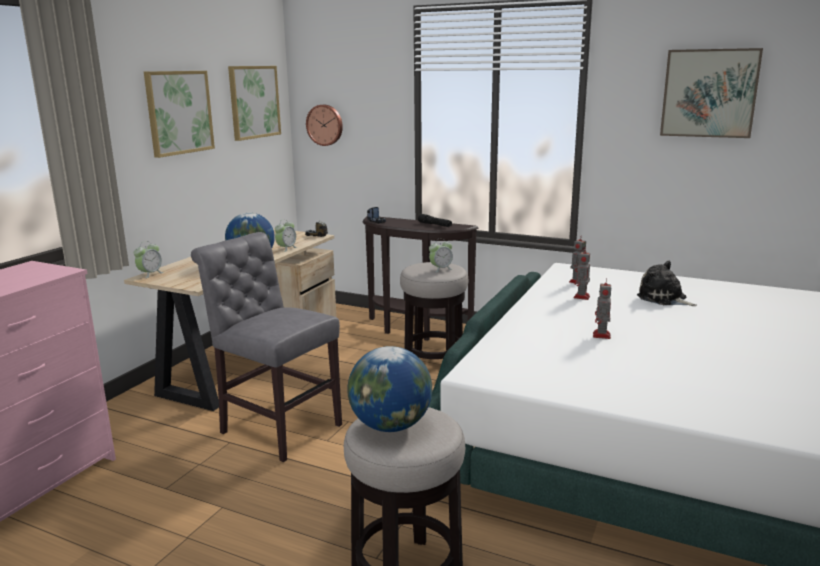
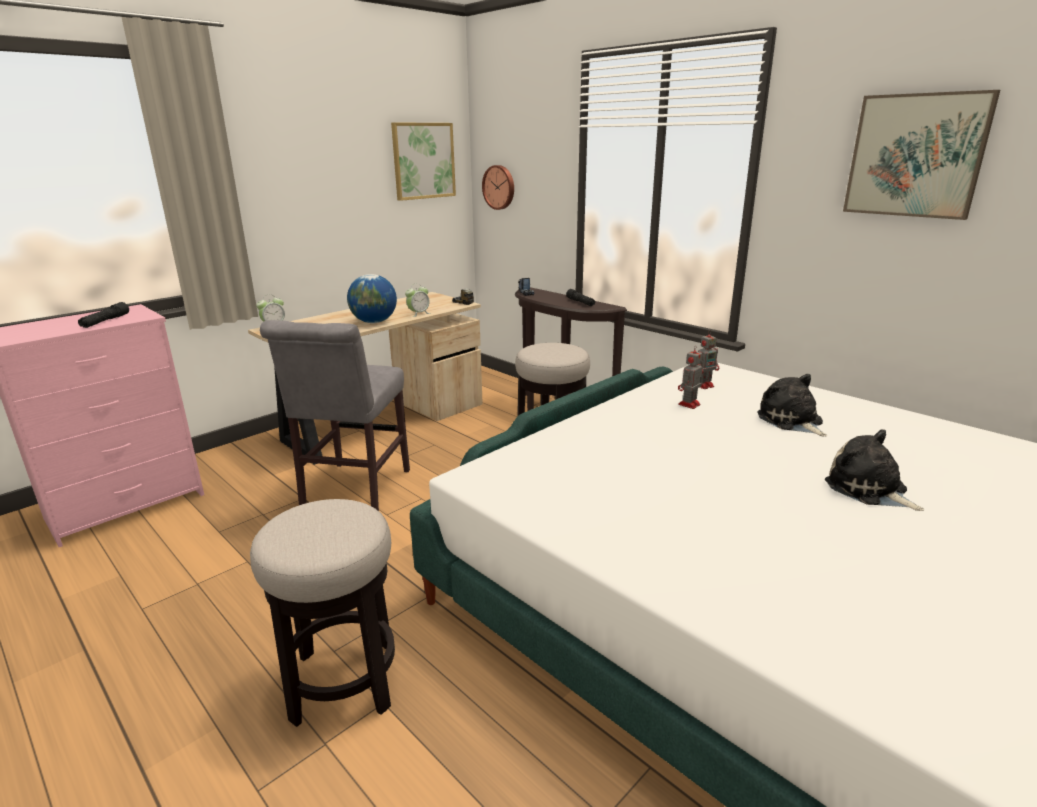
camera: 20 degrees right, 5 degrees up
(24, 280) = (105, 321): none -> black flashlight
(179, 112) = (328, 169): picture -> none
(276, 427) = (353, 492): grey chair -> grey chair turned 135 degrees counterclockwise
(391, 426) = (306, 523): globe -> none
(441, 269) = (558, 352): alarm clock -> none
(601, 336) = (662, 456): toy robot -> none
(754, 335) = (869, 489): none -> plush toy

